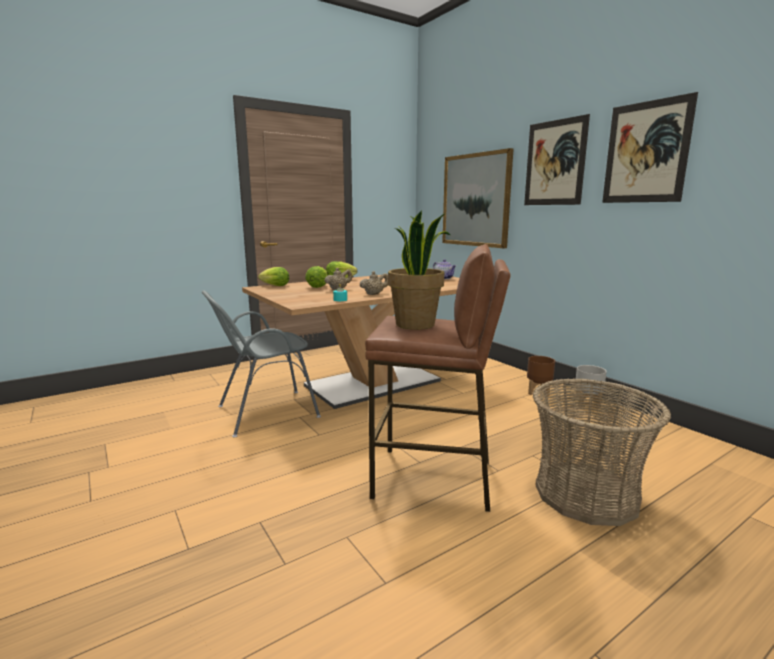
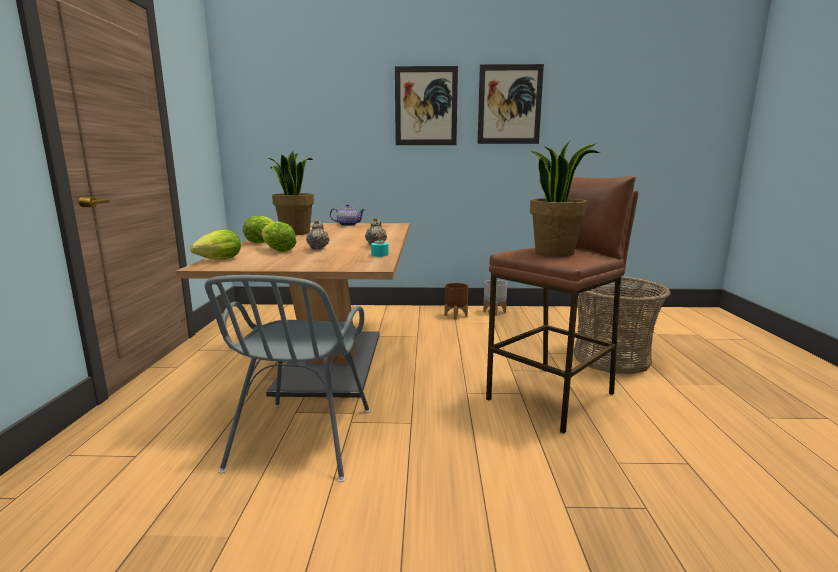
camera: 55 degrees left, 0 degrees up
(383, 278) = (295, 233): none -> potted plant
(476, 200) = (327, 139): picture -> none

